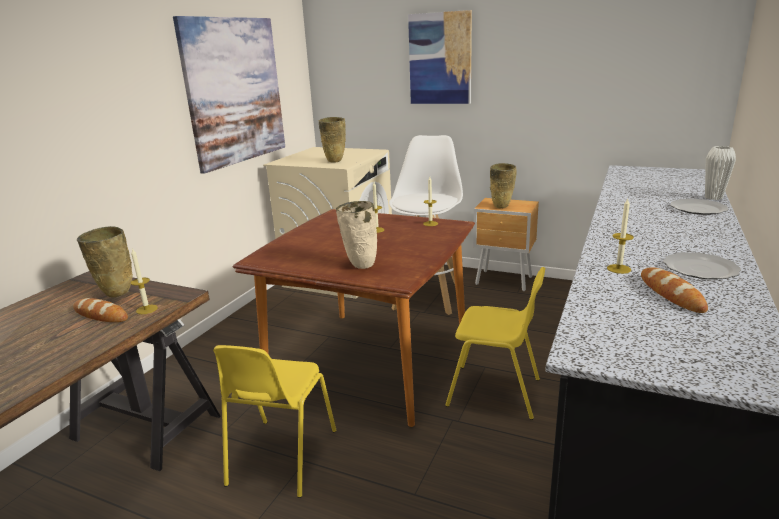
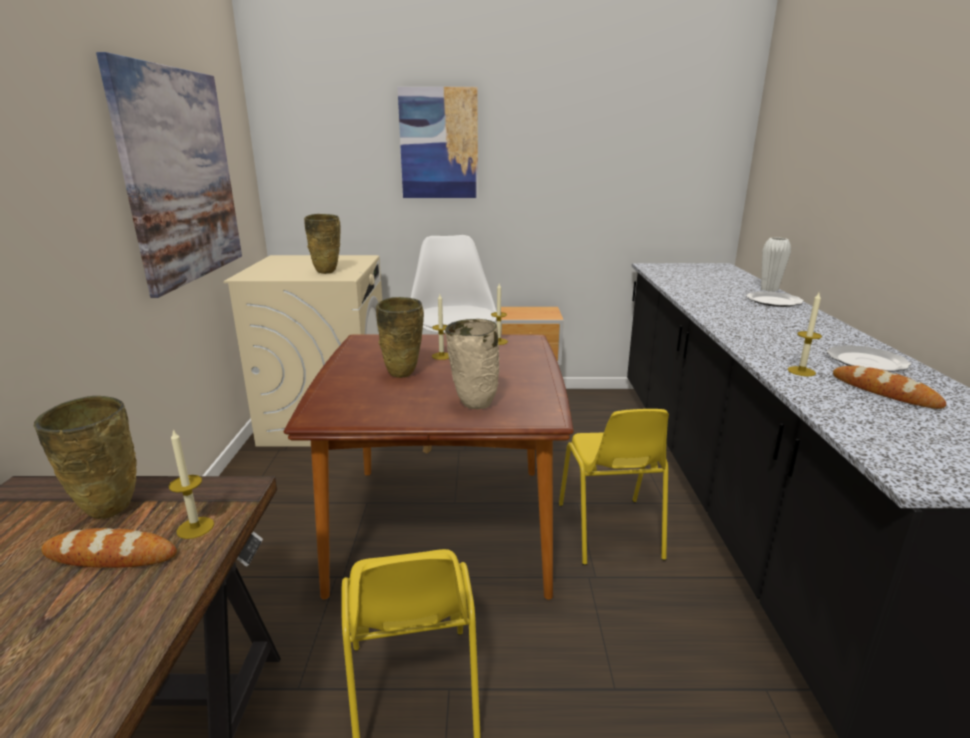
camera: 25 degrees left, 0 degrees up
(495, 392) = (609, 531): yellow chair -> yellow chair turned 90 degrees clockwise
(501, 207) = (526, 316): beige vase -> beige vase (402, 375)

